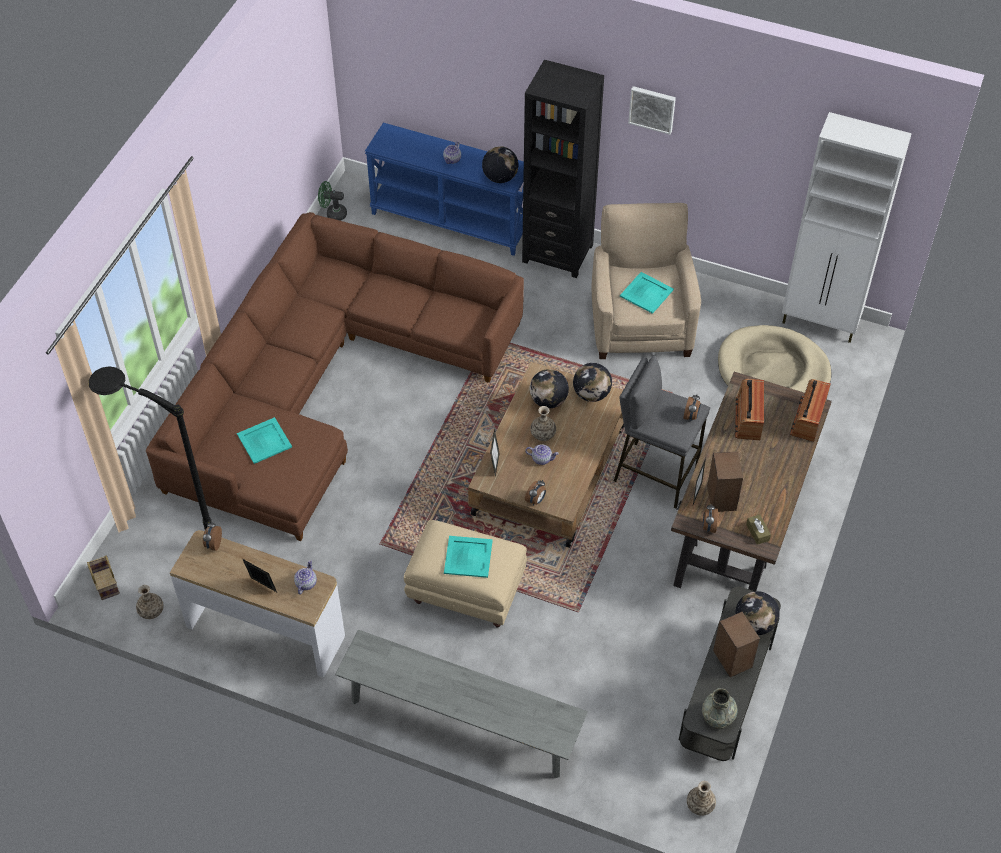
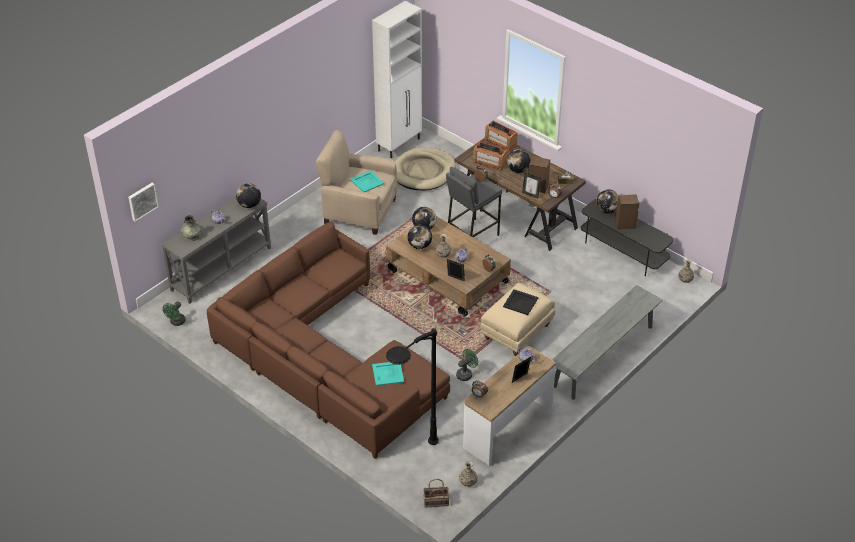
camera: 70 degrees left, 10 degrees down
(356, 550) = (466, 374): none -> green fan
(451, 220) = (221, 268): blue console table -> grey console table
(467, 557) = (520, 302): turquoise tray -> black tray
(557, 253) = (281, 229): black bookcase -> none
(652, 108) = (296, 93): picture -> picture (142, 201)
(718, 715) = (656, 238): grey vase -> grey vase (192, 236)
(750, 460) = (517, 170): none -> globe

